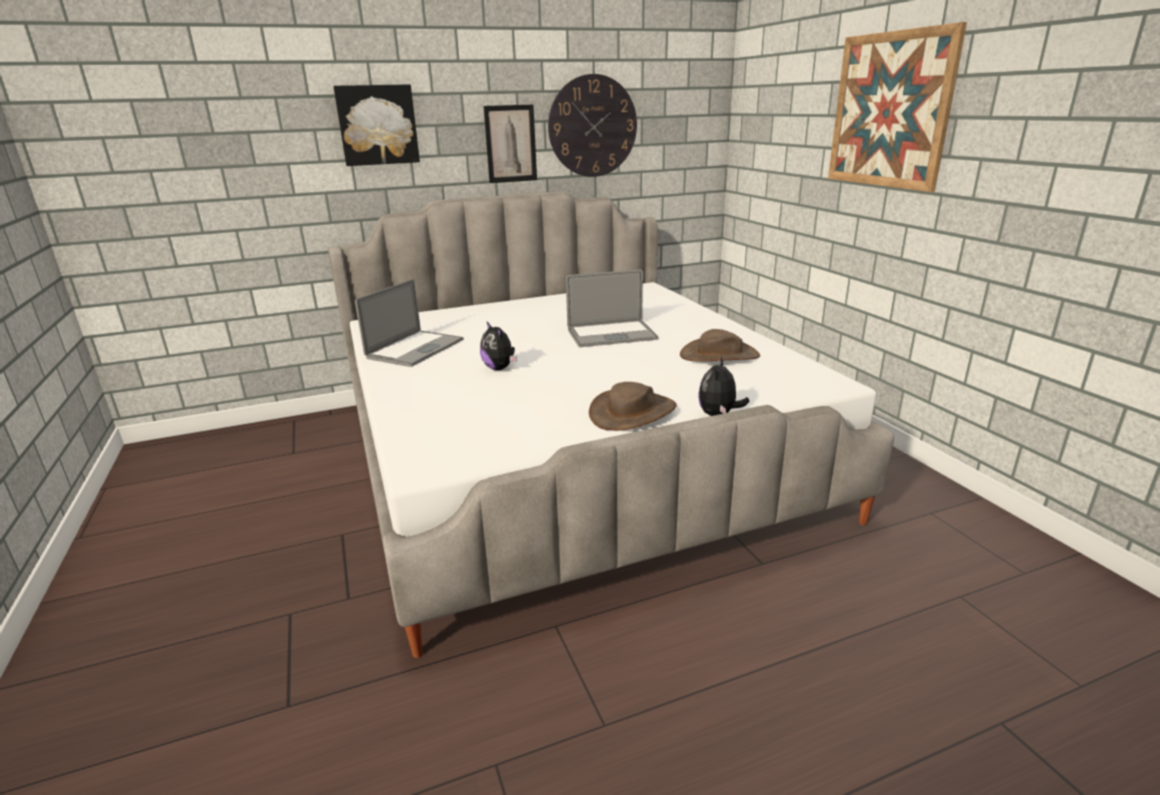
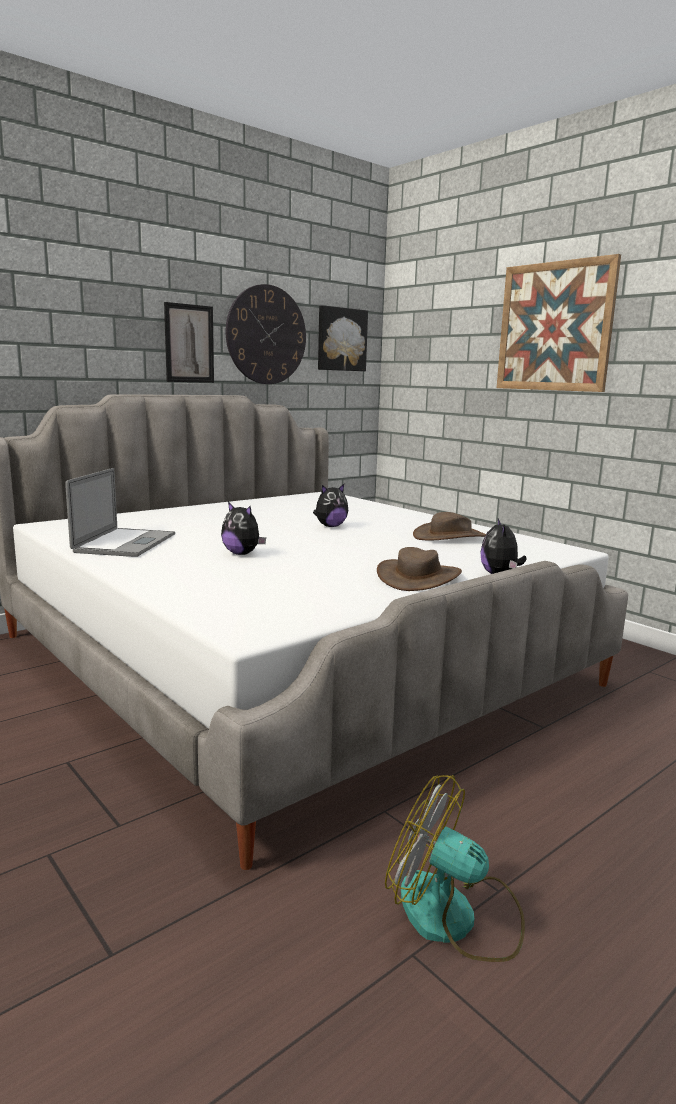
camera: 20 degrees left, 10 degrees down
(377, 125) = (52, 308): picture -> picture (341, 339)
(551, 740) = (455, 917): none -> fan
(611, 334) = (330, 526): laptop -> plush toy

